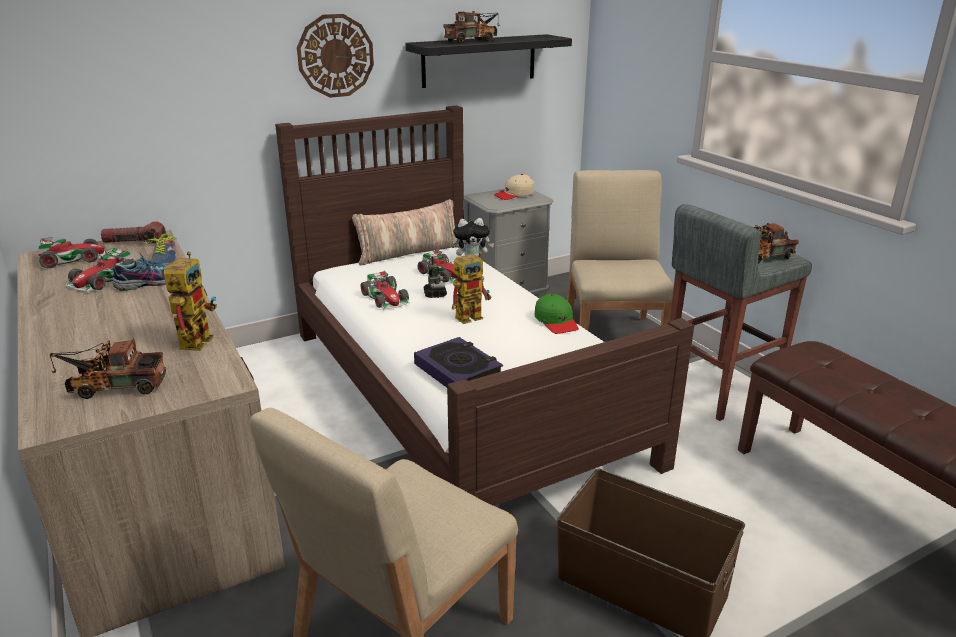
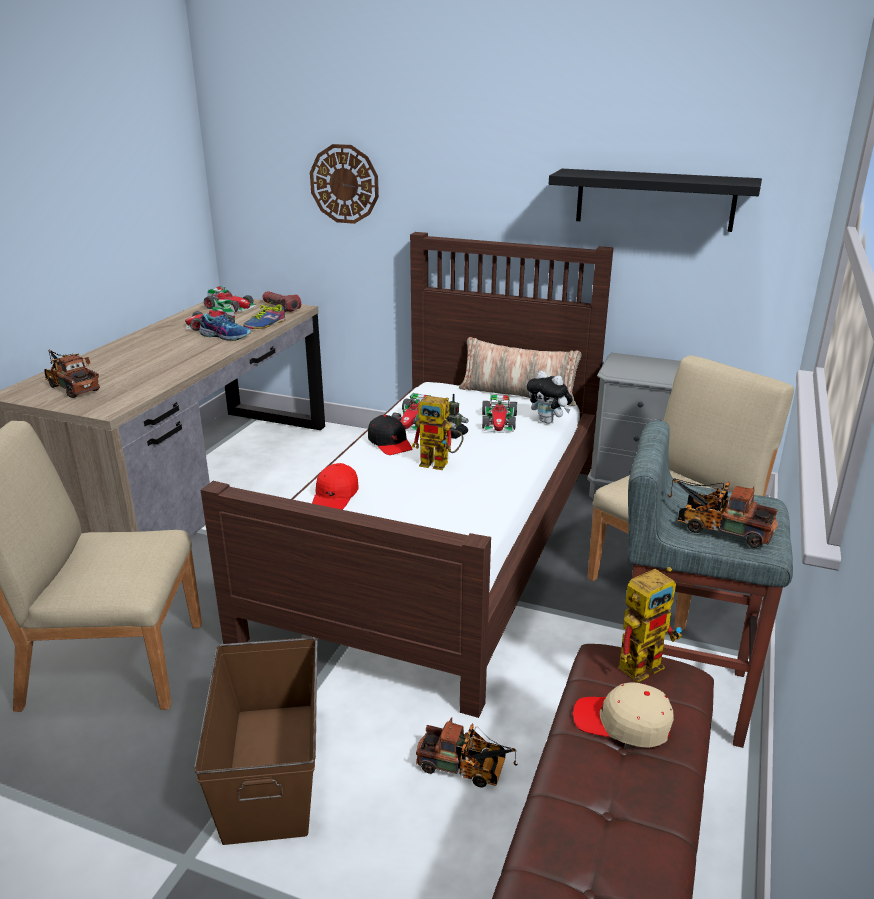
camera: 50 degrees right, 0 degrees up
(197, 338) = (159, 379): toy robot -> toy robot (644, 661)
(335, 56) = (483, 174): wall clock -> wall clock (344, 184)
(407, 319) = (390, 443): none -> black cap
(458, 370) = (335, 496): book -> red cap
(474, 41) = (630, 175): toy truck -> toy truck (466, 768)
(514, 194) = (661, 368): beige cap -> beige cap (622, 723)
(556, 321) = (491, 503): green cap -> none

